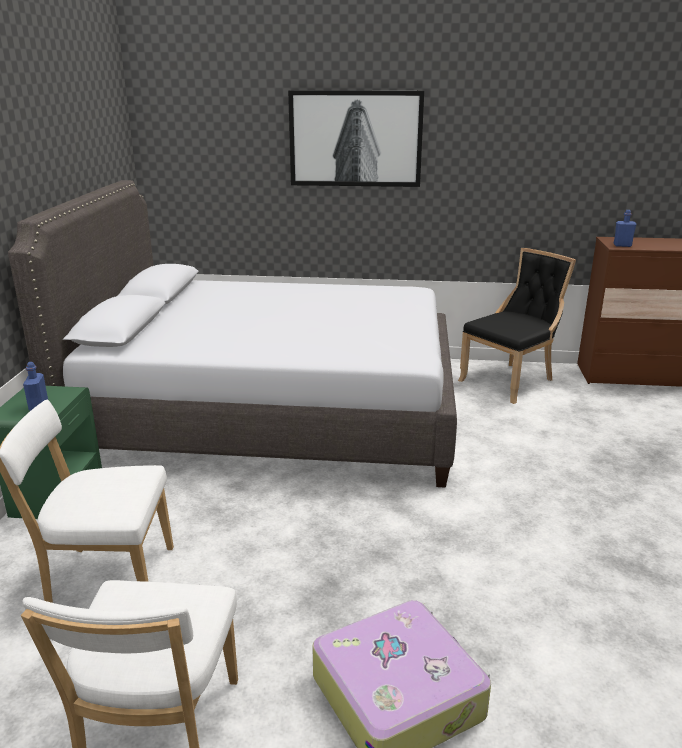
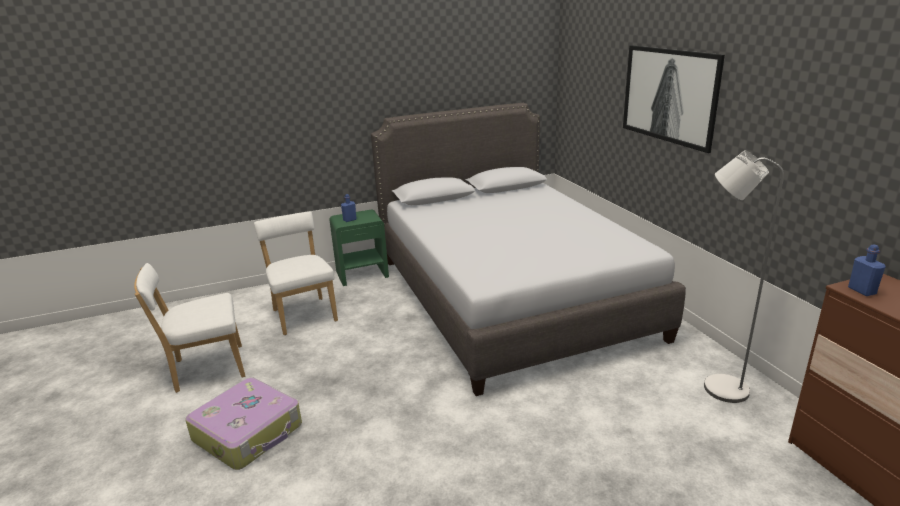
camera: 65 degrees right, 0 degrees up
(511, 381) = (716, 387): black chair -> grey floor lamp

